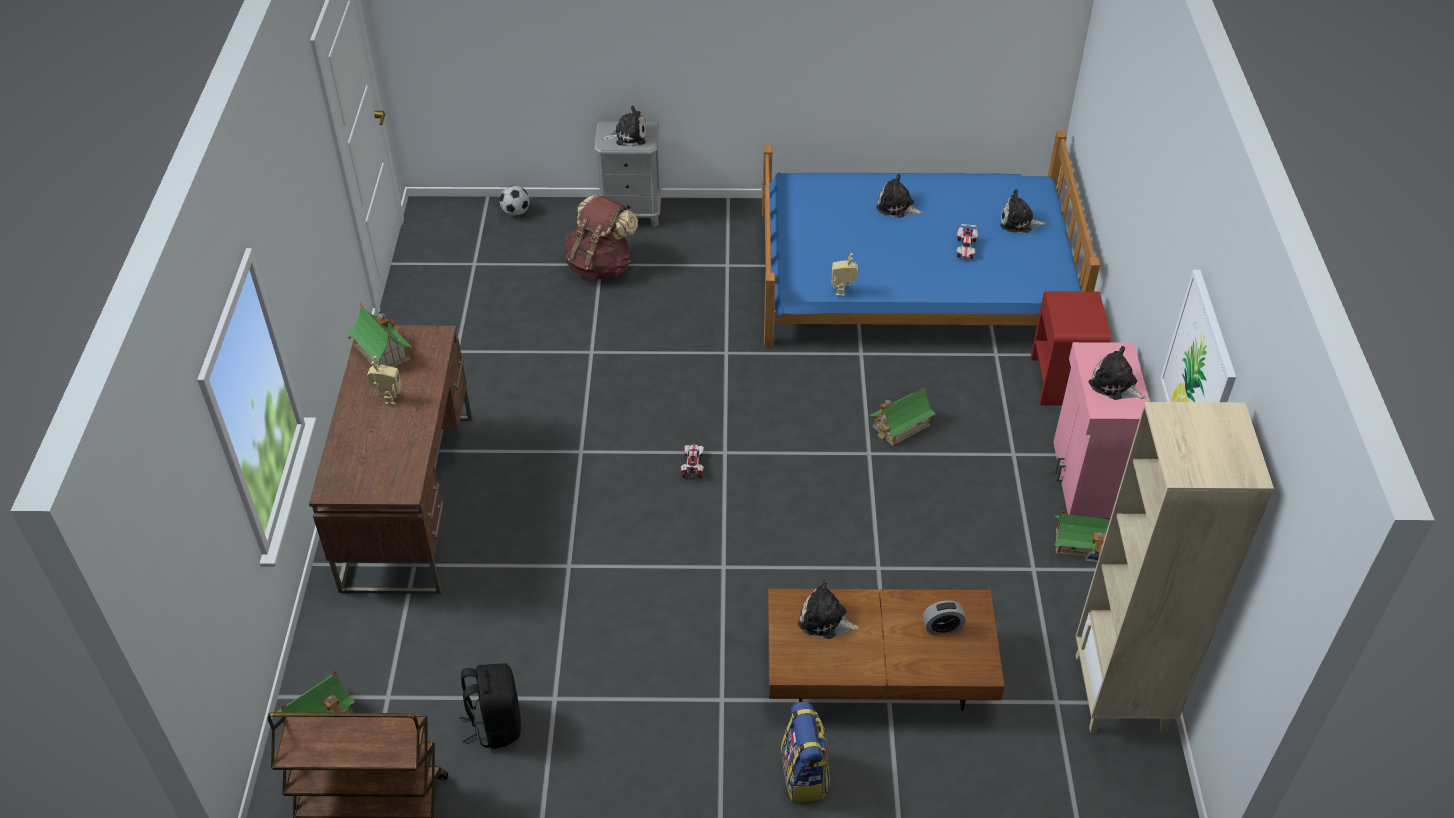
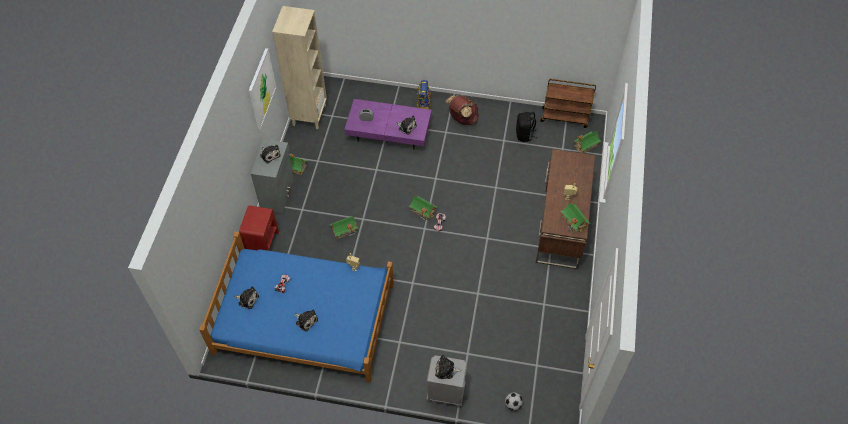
camera: 170 degrees left, 10 degrees up
(601, 266) = (467, 352): brown backpack -> brown backpack (462, 119)
(736, 488) = (423, 211): none -> toy house
(878, 671) = (388, 133): brown coffee table -> purple coffee table
(1086, 480) = (278, 193): pink cabinet -> grey cabinet

